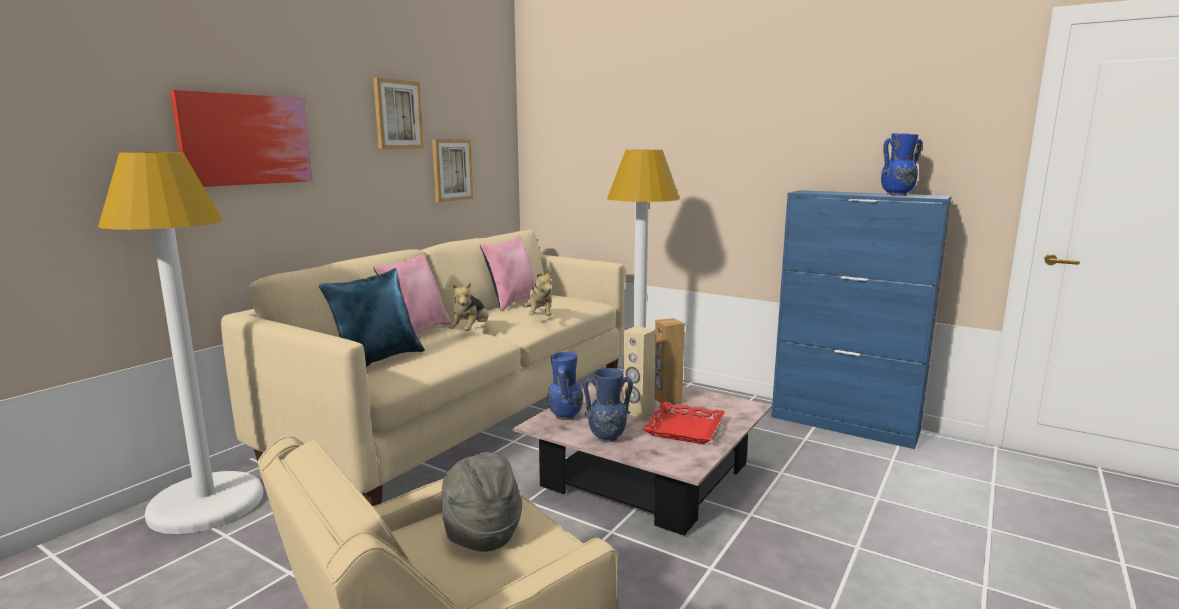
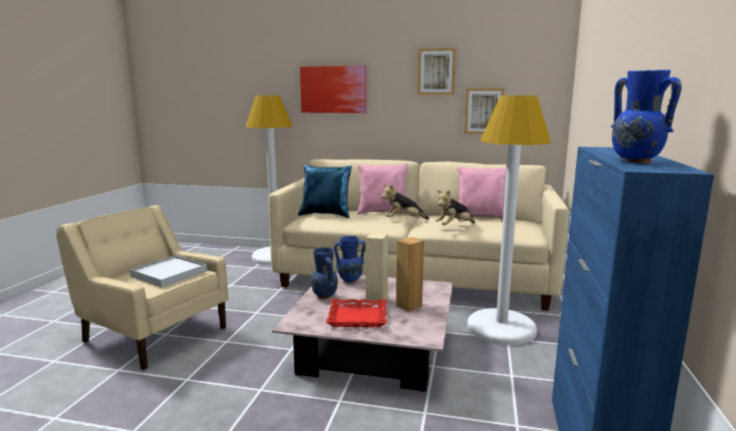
camera: 70 degrees right, 0 degrees up
(481, 533) = (169, 274): grey hat -> white tray

